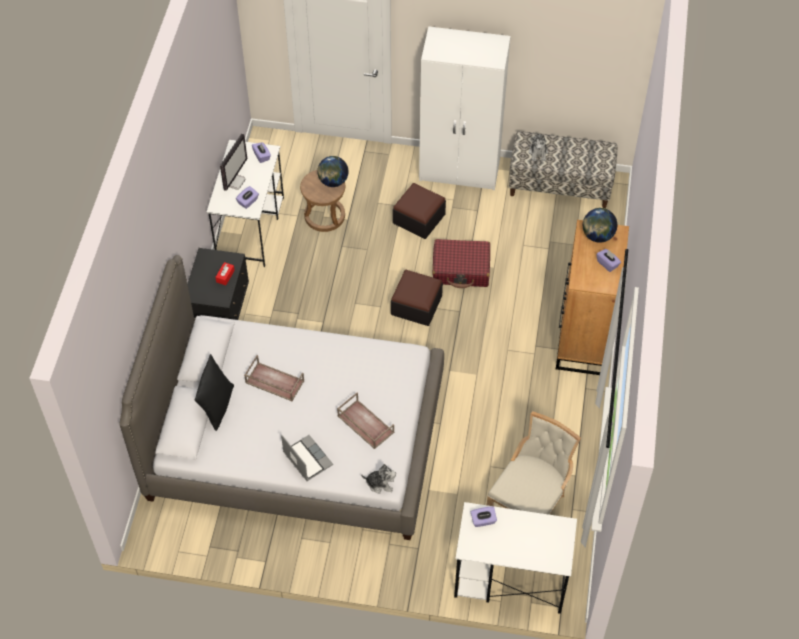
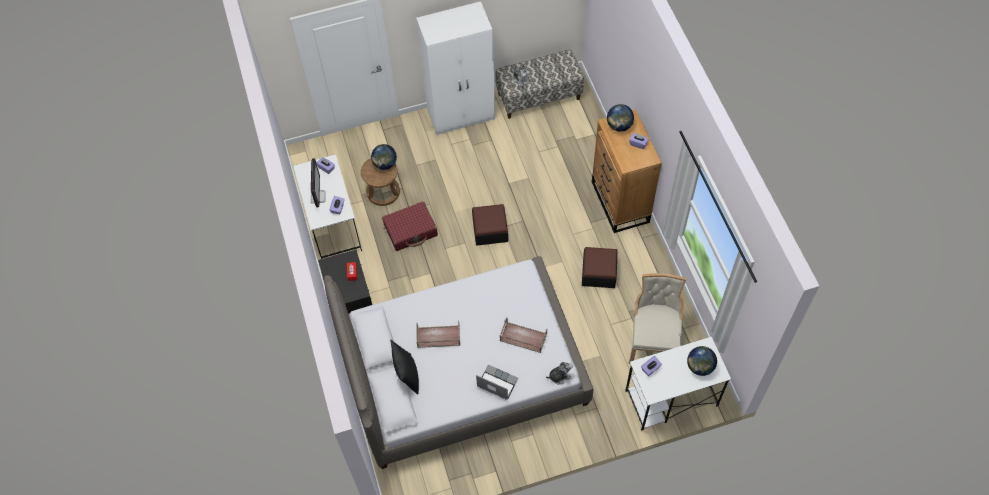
camera: 25 degrees left, 5 degrees up
(419, 219) = (453, 164): ottoman -> ottoman (599, 272)
(461, 269) = (506, 189): red suitcase -> red suitcase (411, 230)
(541, 545) = (699, 367): none -> globe

